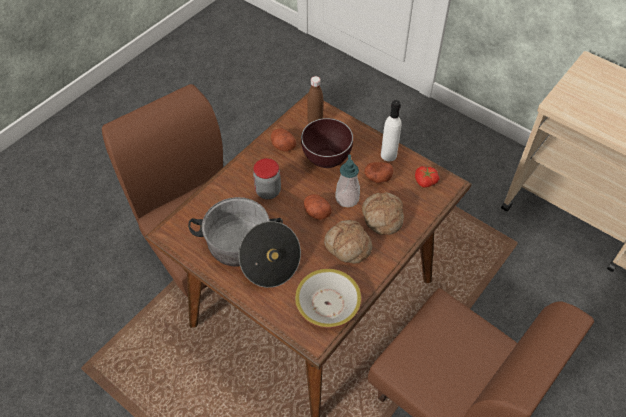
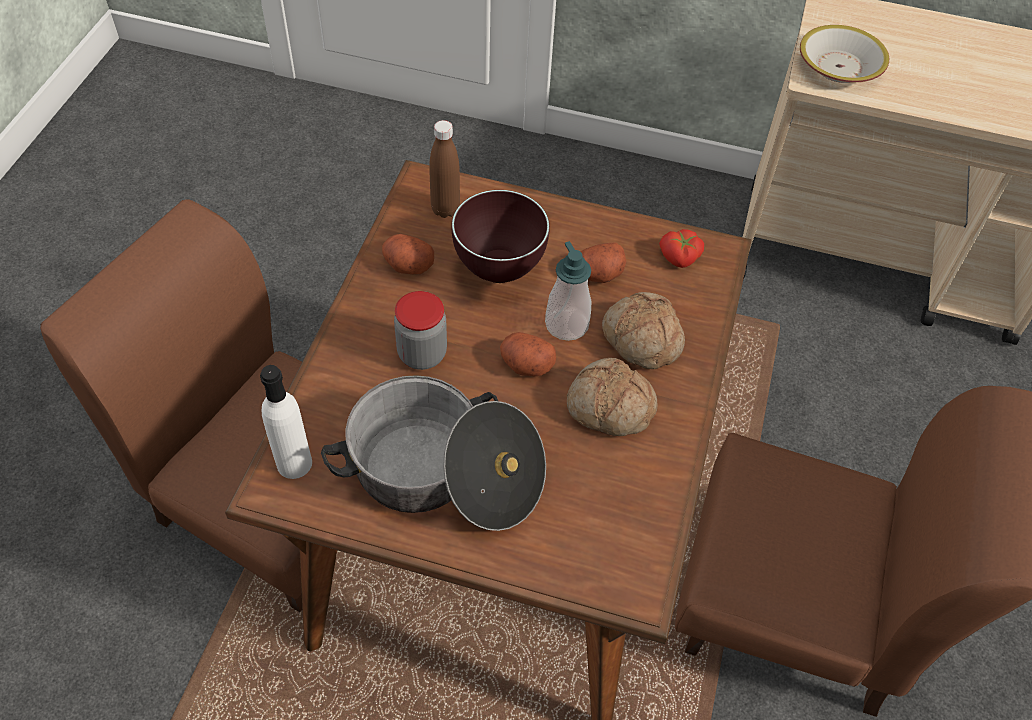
camera: 25 degrees left, 0 degrees up
(327, 303) = (626, 520): bowl -> bowl (838, 67)
(388, 155) = (597, 230): white bottle -> white bottle (294, 463)

